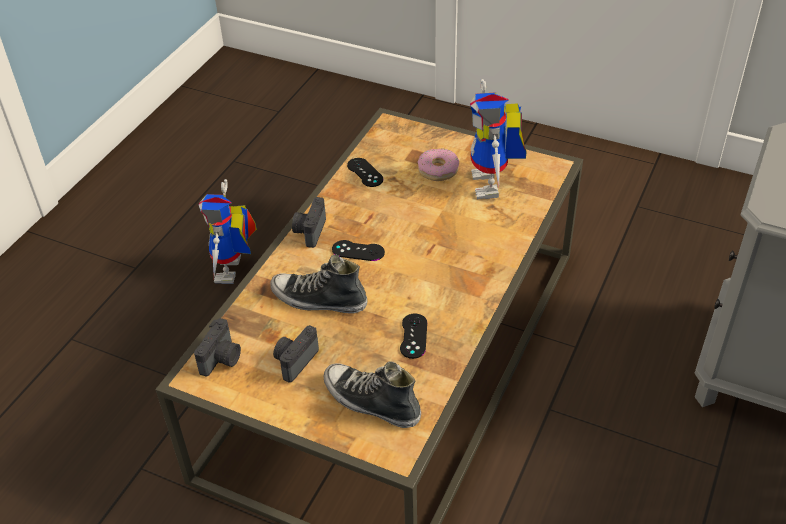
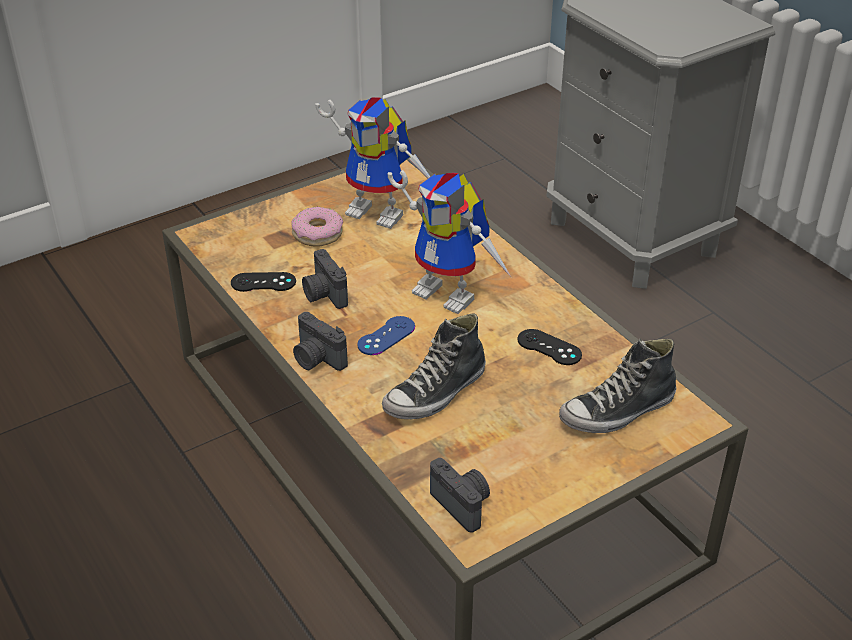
camera: 60 degrees left, 5 degrees down
(234, 272) = (152, 536): toy robot -> toy robot (453, 293)
(294, 361) = (514, 446): camera -> camera (323, 294)
(358, 251) = (386, 336): black game controller -> blue game controller

